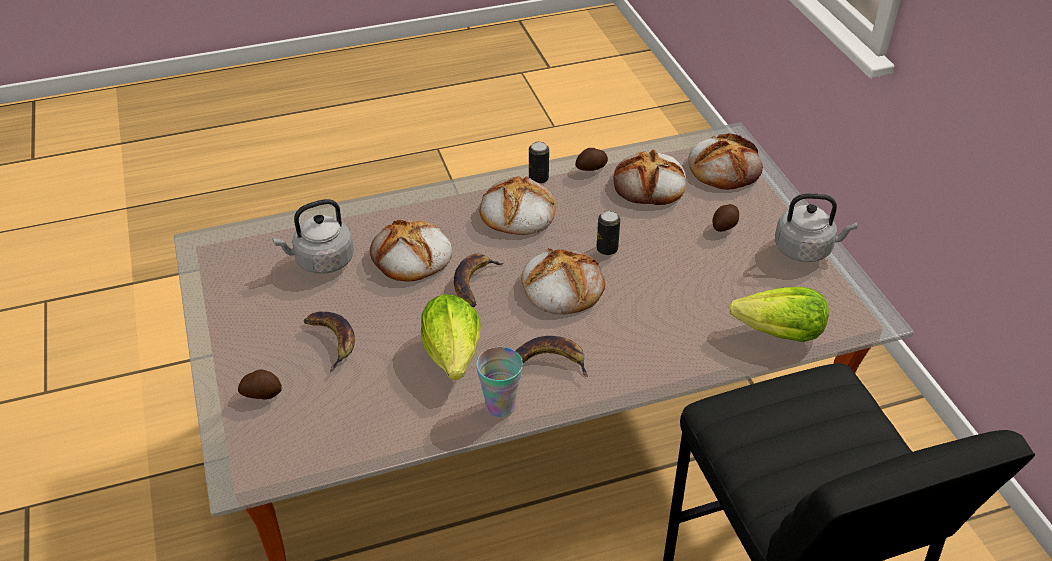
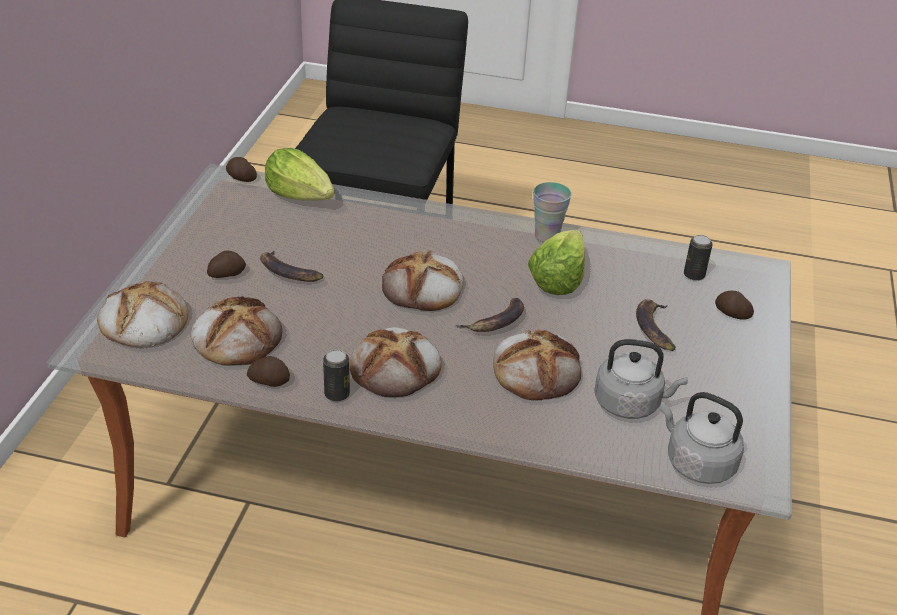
camera: 150 degrees left, 5 degrees down
(549, 361) = (486, 245): banana -> banana (288, 272)
(607, 249) = (351, 299): can -> can (694, 275)
(806, 249) = (194, 231): grey kettle -> grey kettle (696, 463)
(857, 325) = (241, 178): none -> potato

